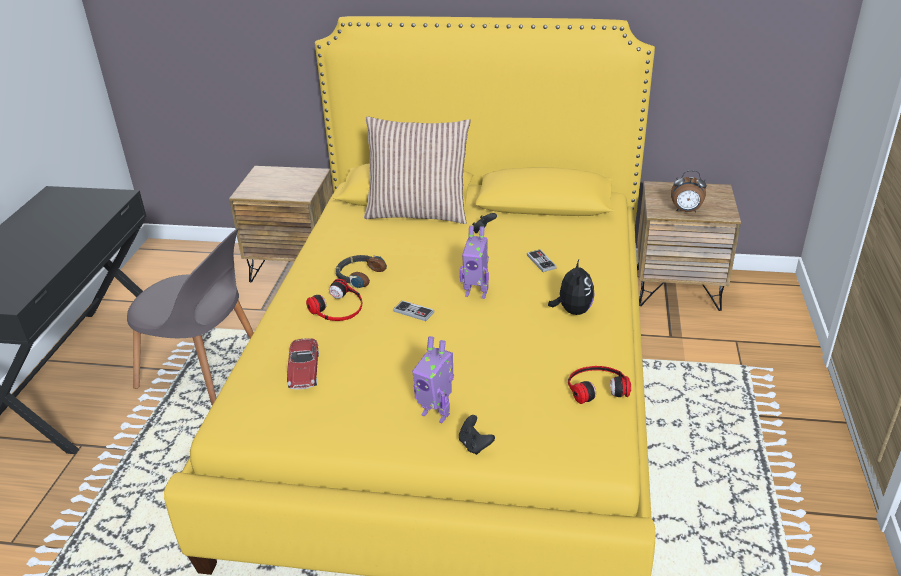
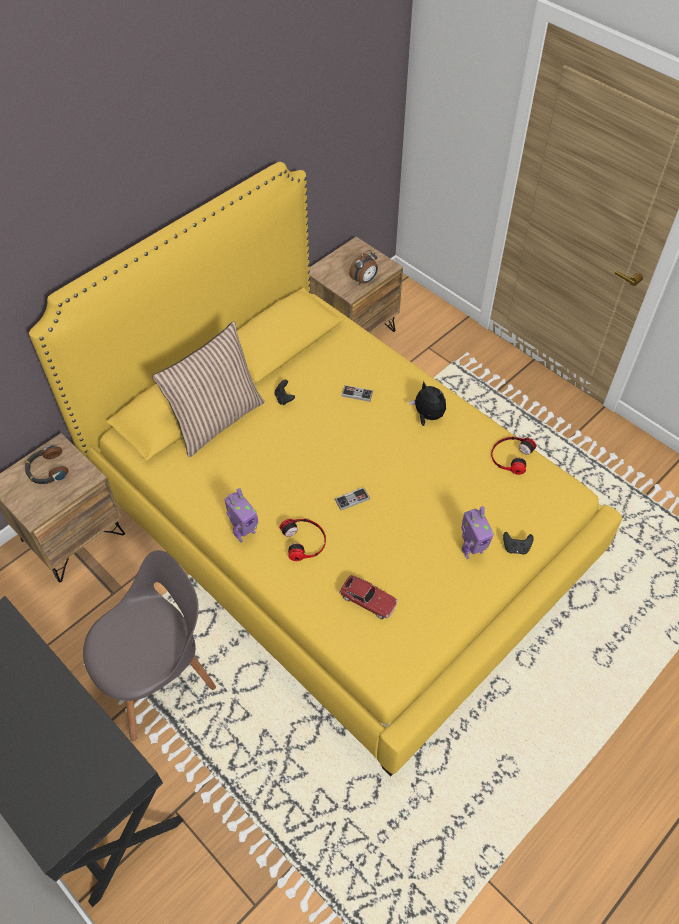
camera: 55 degrees left, 20 degrees up
(359, 275) = (272, 505): headphones -> headphones (47, 470)
(476, 293) = (361, 452): toy robot -> toy robot (244, 533)

